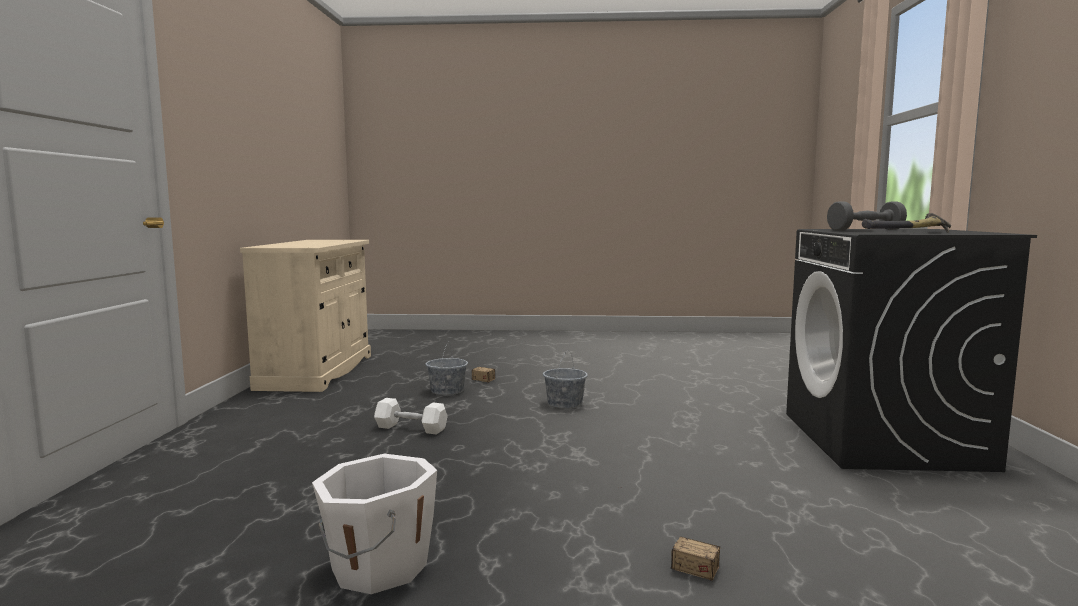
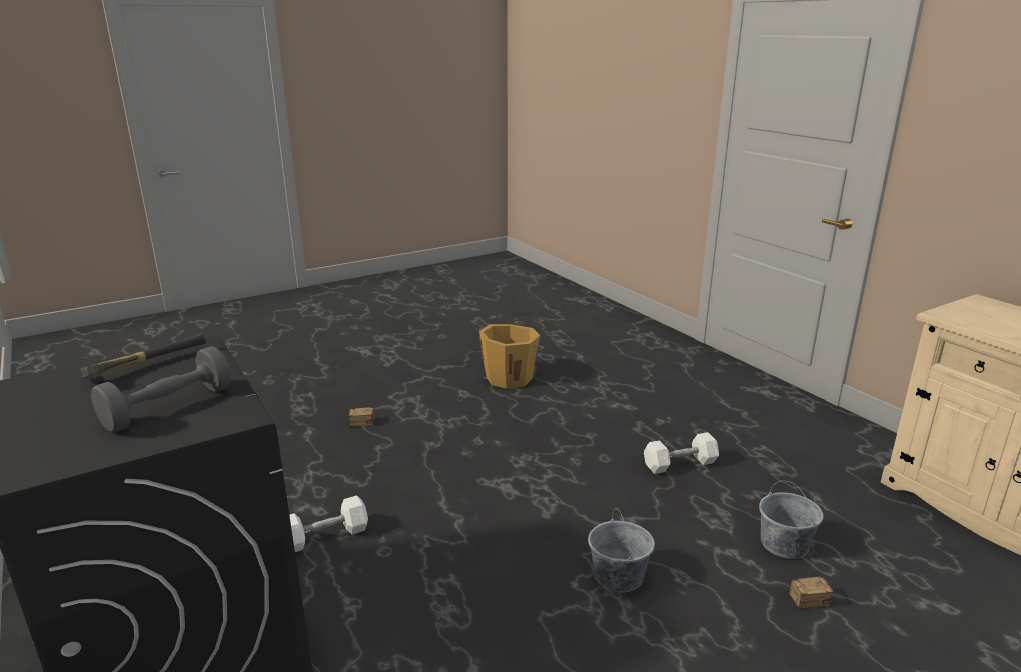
camera: 145 degrees right, 15 degrees up
(377, 567) = (510, 377): white bucket -> orange bucket
(774, 466) = (325, 536): none -> white dumbbell

